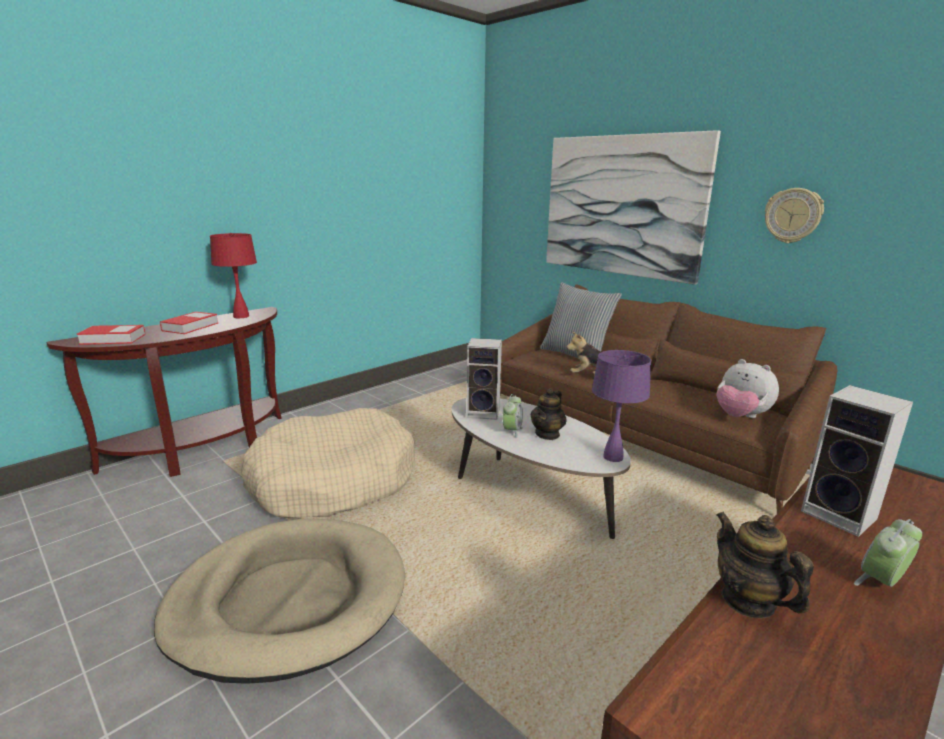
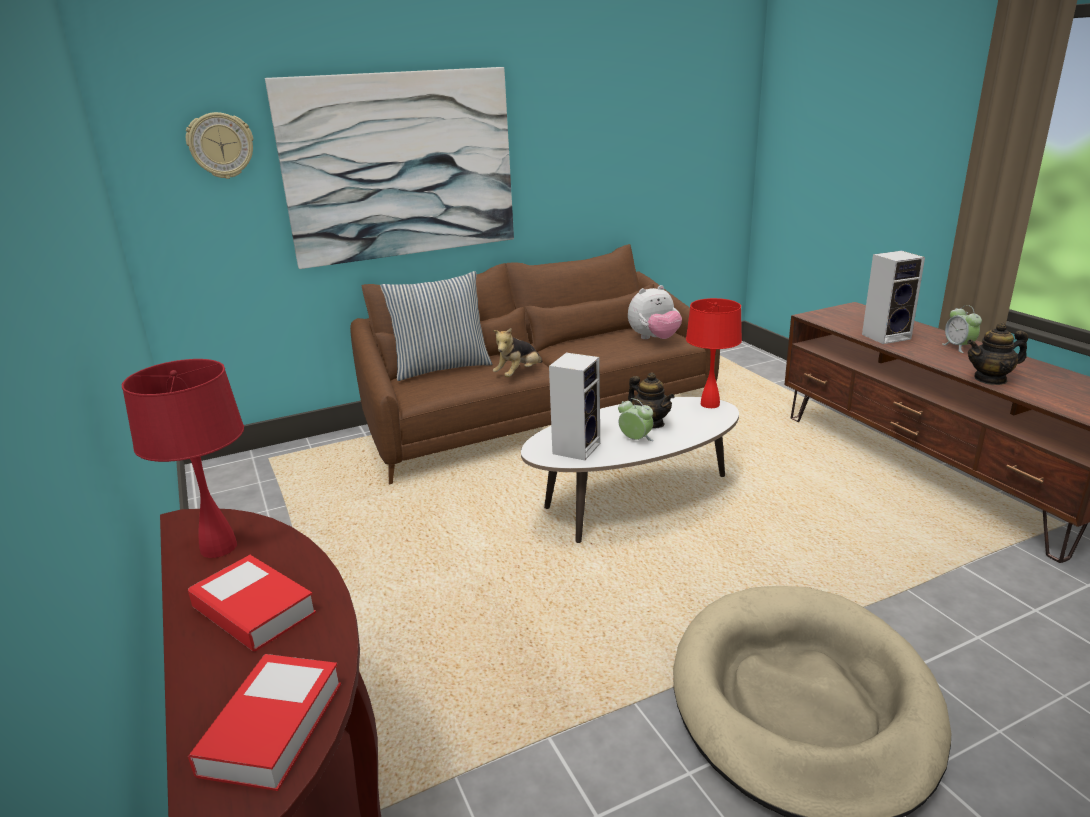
camera: 70 degrees left, 5 degrees up
(333, 481) = (532, 656): beige dog bed -> none
(613, 457) = (709, 404): purple table lamp -> red table lamp
(793, 215) = (582, 149): wall clock -> wall clock (221, 145)

